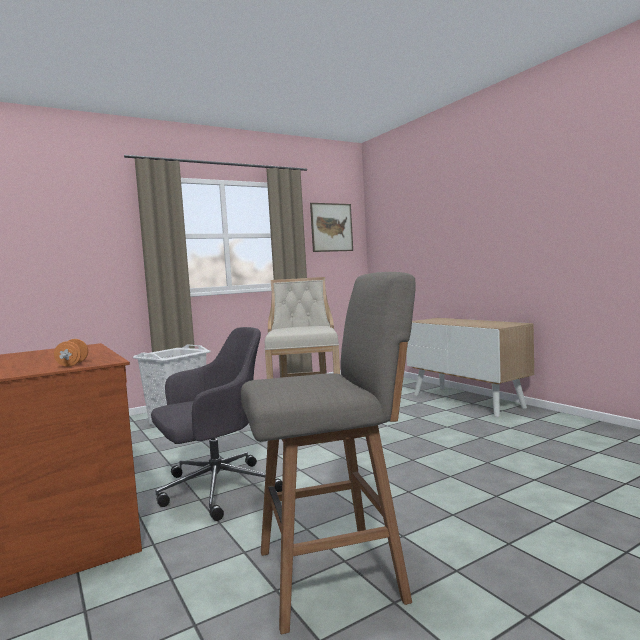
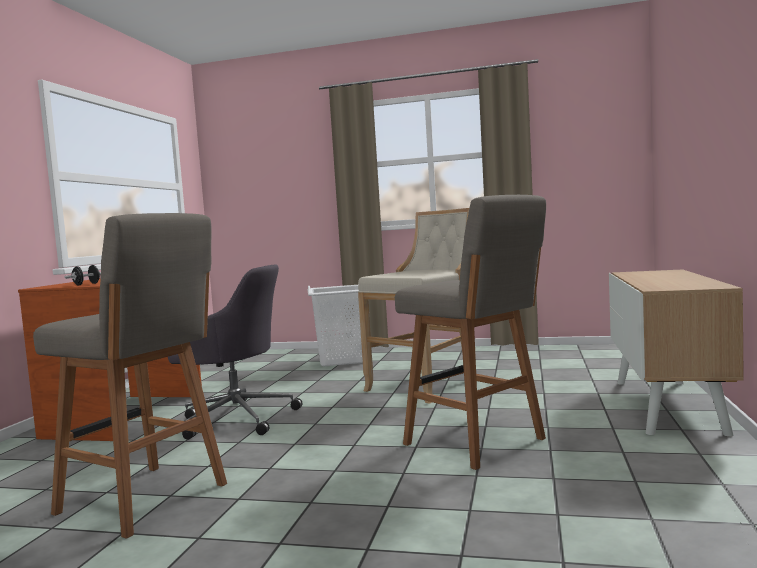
camera: 45 degrees right, 0 degrees up
(72, 364) = (86, 284): orange dumbbell -> black dumbbell
(331, 227) = (586, 134): picture -> none
(438, 446) = (477, 443): none -> grey stool

